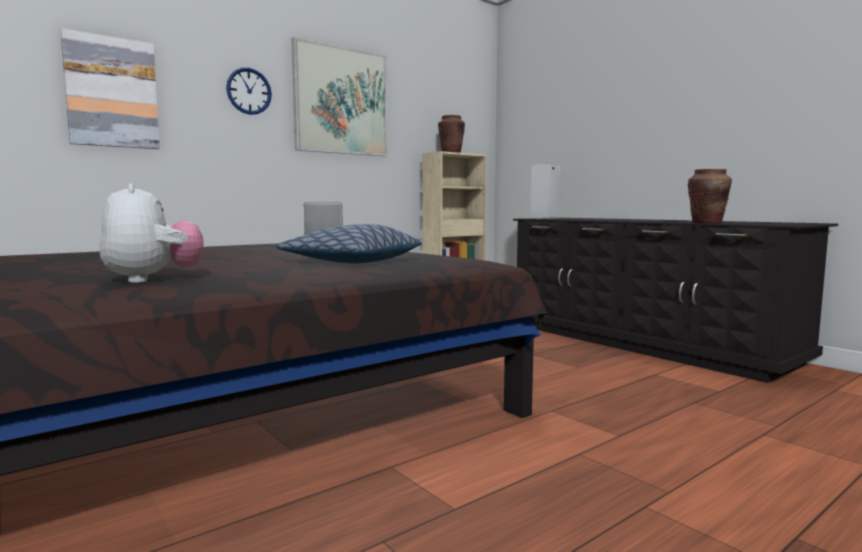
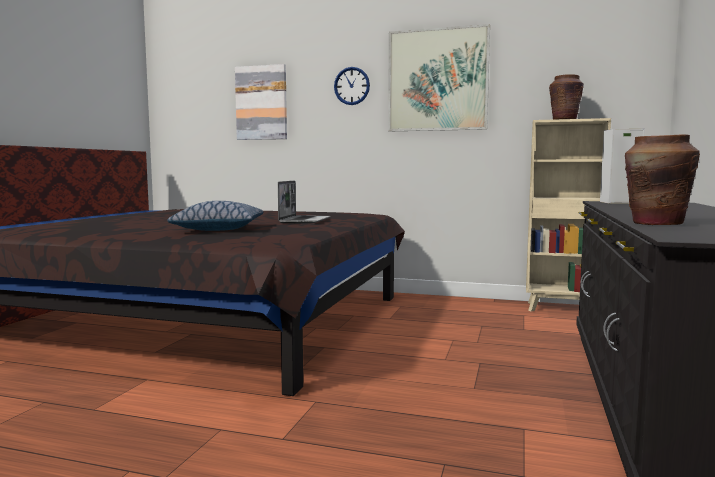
camera: 55 degrees right, 0 degrees up
(153, 280) = (86, 227): plush toy -> none

